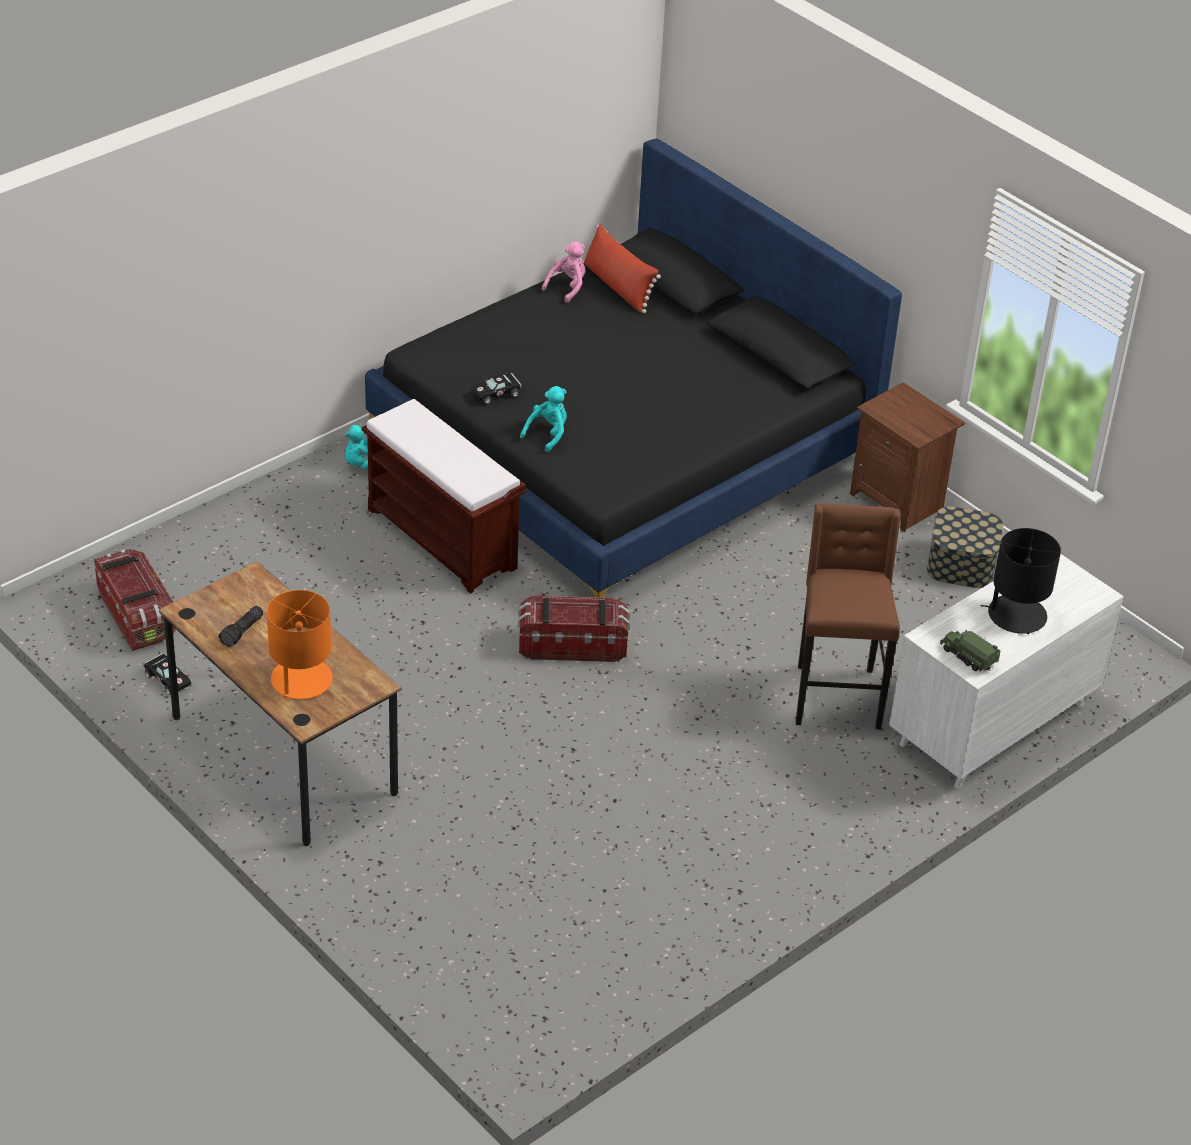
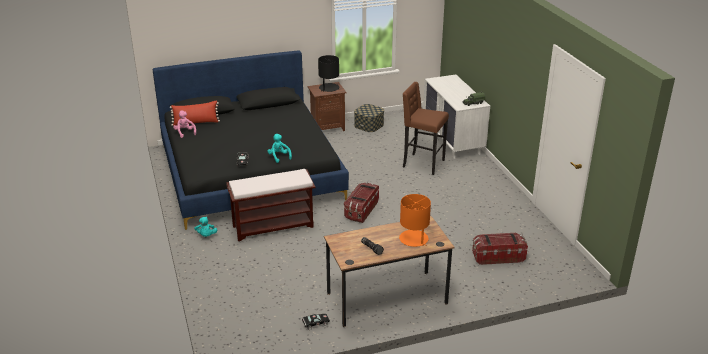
camera: 65 degrees left, 10 degrees down
(137, 616) = (262, 325): storage box -> storage box (498, 257)
(1016, 615) = (456, 91): black table lamp -> black table lamp (329, 88)

